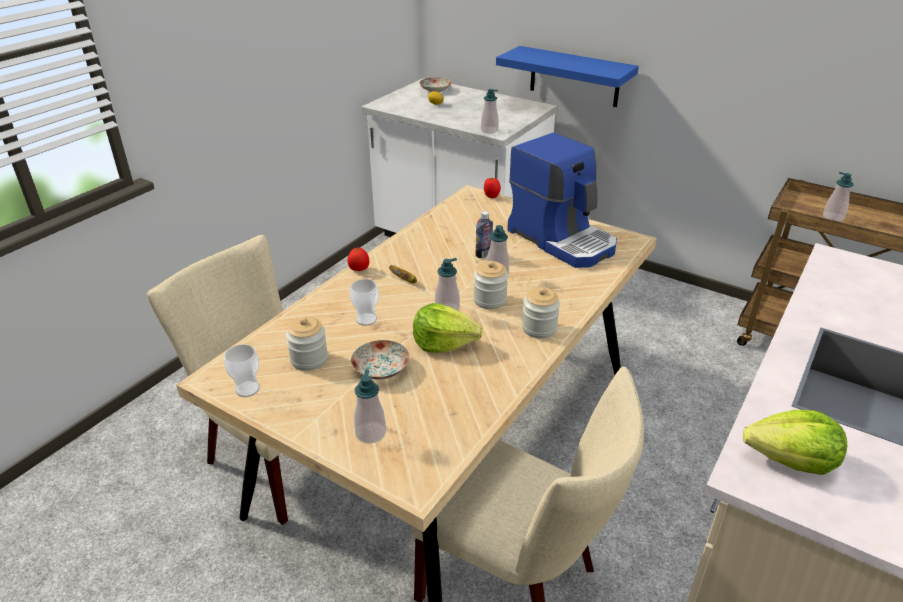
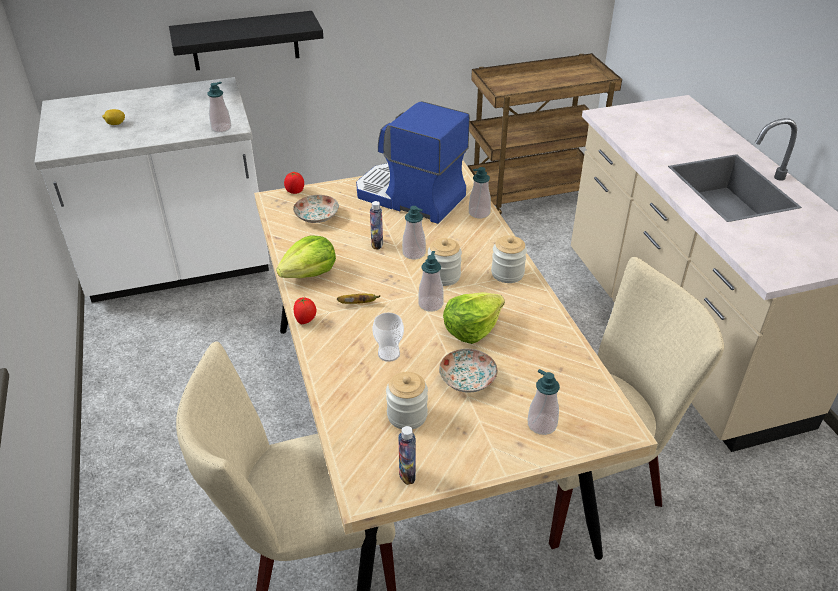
camera: 50 degrees left, 5 degrees up
(247, 389) = (407, 474): cup -> bottle
(435, 90) = (85, 109): plate -> plate (316, 216)
(562, 239) = (409, 197): coffee machine -> coffee machine turned 150 degrees counterclockwise
(574, 77) = (245, 41): blue shelf -> black shelf
(791, 460) = (772, 251): lettuce -> lettuce (310, 273)
(833, 217) = (528, 88): soap dispenser -> soap dispenser (479, 213)

